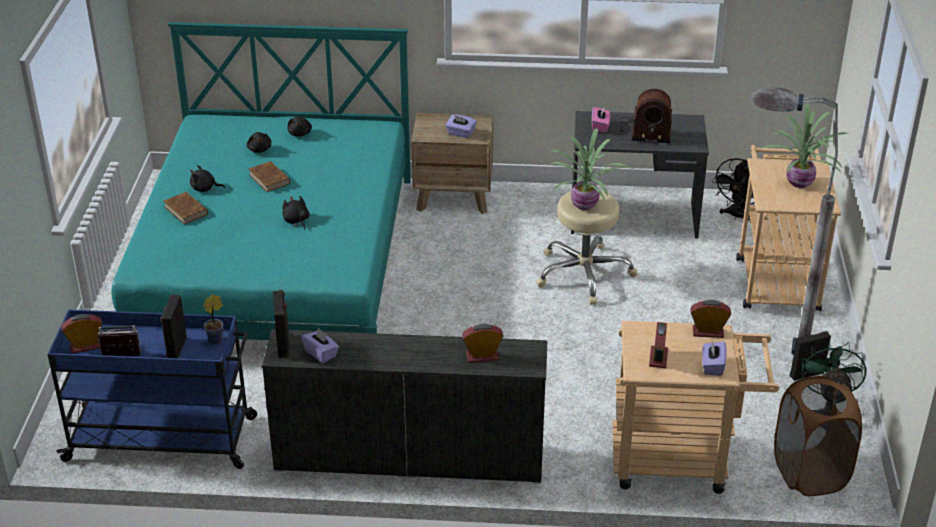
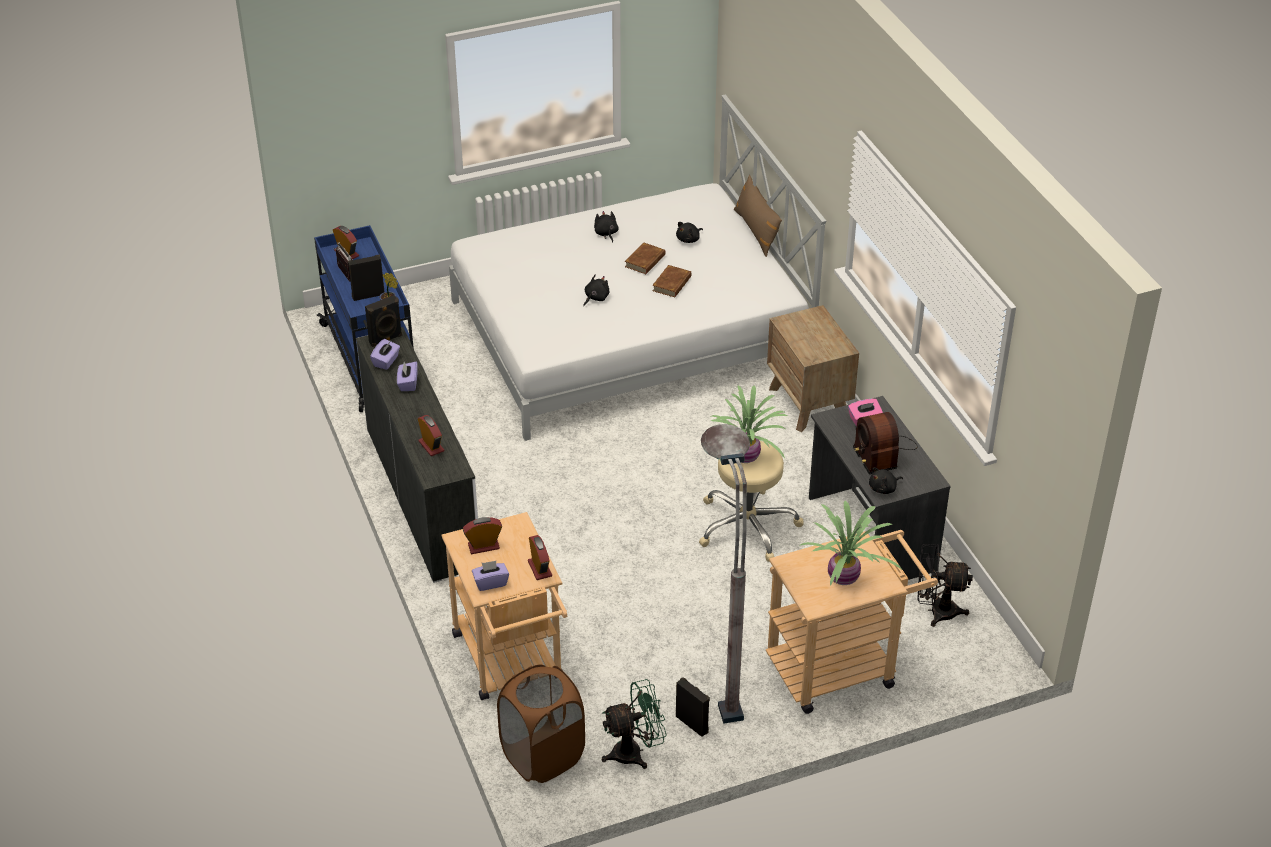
camera: 65 degrees right, 5 degrees up
(186, 210) = (566, 236): brown book -> brown book (672, 284)
(275, 261) = (628, 332): turquoise bed -> white bed
(282, 114) = (756, 231): none -> brown pillow
(300, 133) = (732, 251): black plush toy -> black plush toy (884, 488)
(460, 133) = (807, 343): purple tissue box -> purple tissue box (408, 383)

